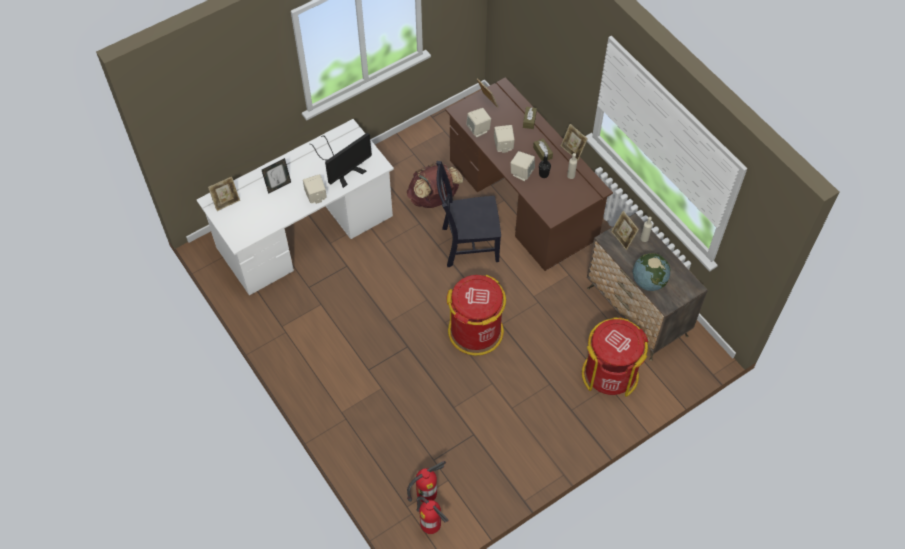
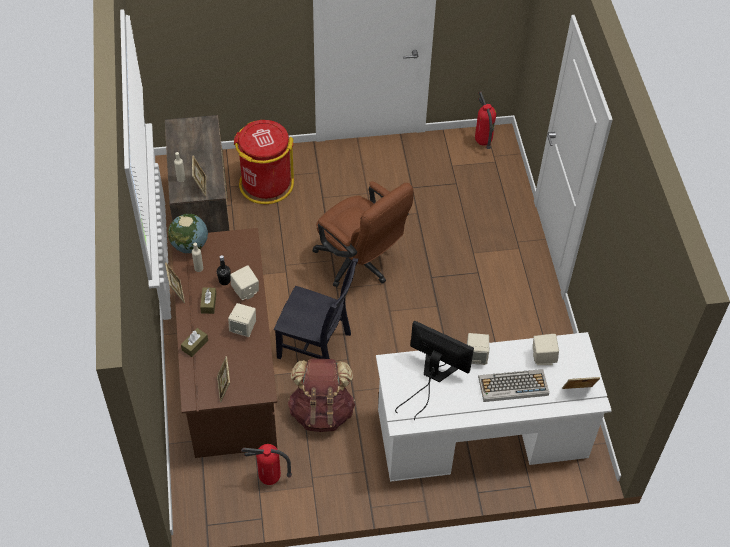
camera: 155 degrees left, 5 degrees down
(278, 186) = (512, 386): picture frame -> keyboard
(343, 168) = (431, 377): monitor -> monitor turned 45 degrees clockwise
(426, 495) = (475, 162): fire extinguisher -> fire extinguisher (269, 479)
(476, 331) = (360, 263): red trash can -> brown office chair
(478, 129) = (257, 358): beige speaker -> beige speaker (543, 357)
(648, 281) = (208, 144): globe -> globe (190, 245)

